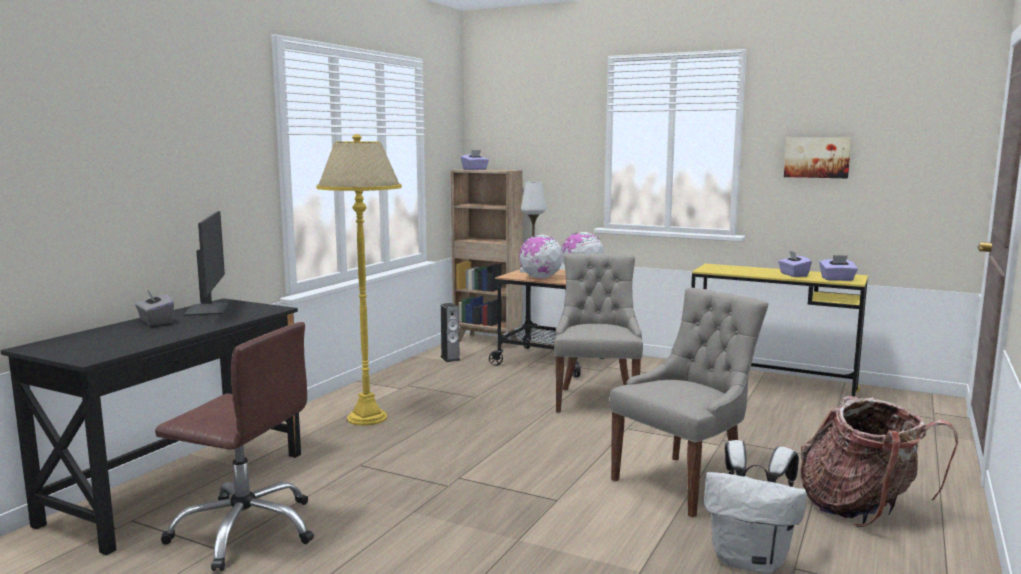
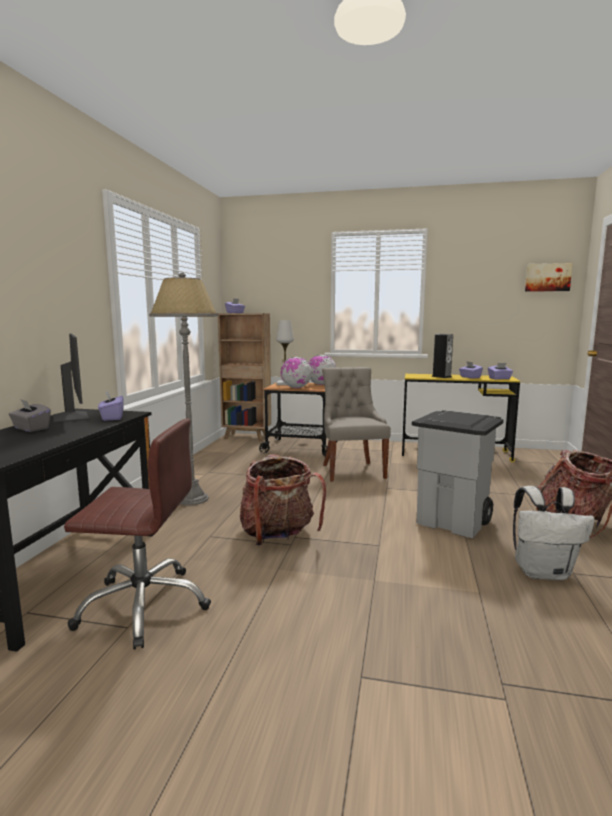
camera: 15 degrees left, 0 degrees up
(248, 313) = (112, 417): none -> purple tissue box
(367, 418) = (192, 499): yellow floor lamp -> grey floor lamp
(440, 472) = (278, 535): none -> backpack
(450, 358) = (228, 450): speaker -> speaker (441, 376)
(683, 483) = (454, 522): grey chair -> grey trash can
(817, 157) = (475, 301): picture -> picture (547, 277)

